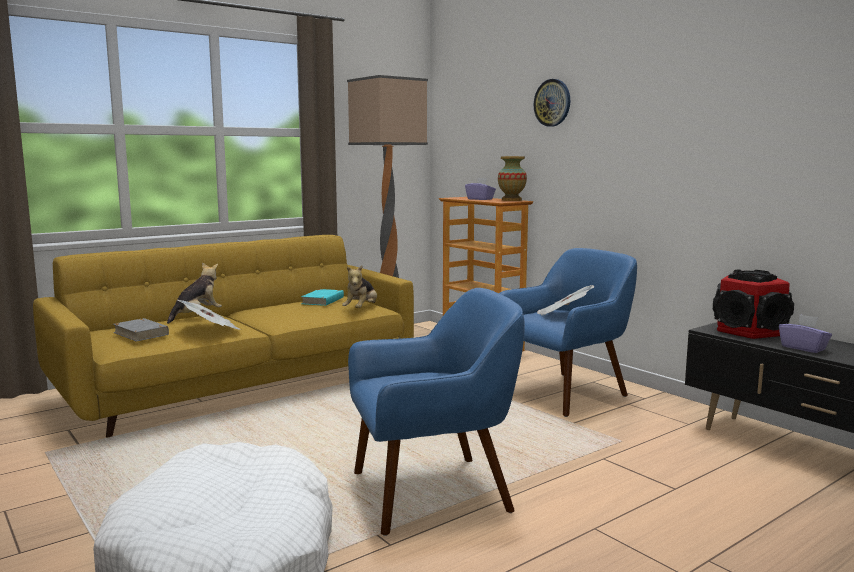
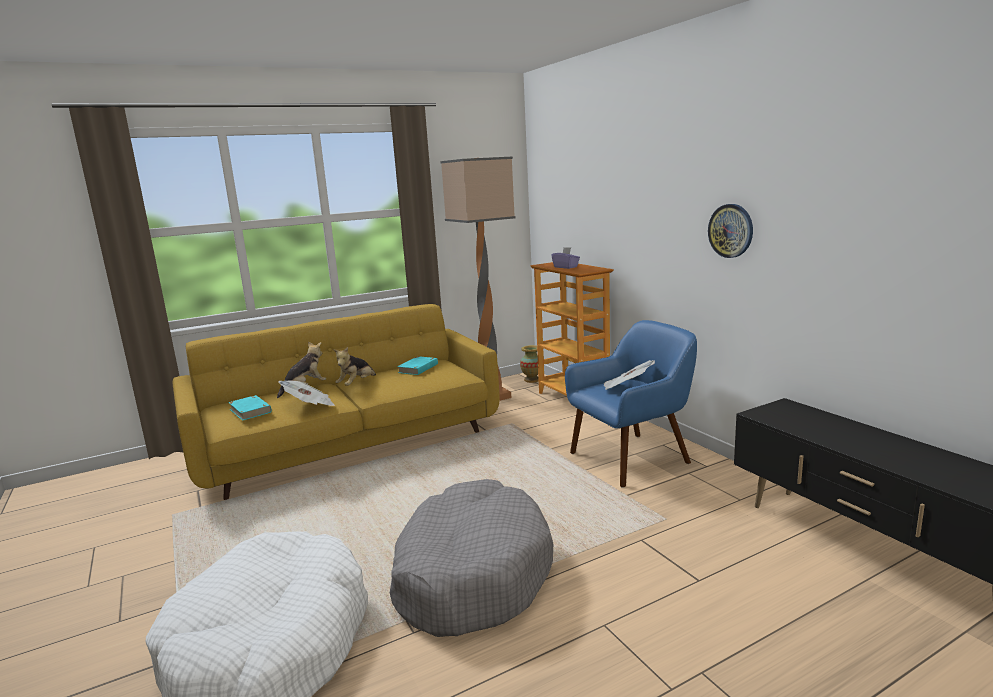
camera: 10 degrees right, 5 degrees up
(141, 333) = (250, 410): grey book -> turquoise book
(361, 309) = (449, 377): plush toy -> plush toy (356, 384)
(433, 492) = (471, 574): blue armchair -> grey dog bed
(511, 200) = (594, 268): vase -> vase (532, 380)
(552, 103) = (627, 176): wall clock -> wall clock (731, 230)
(750, 331) = (798, 416): speaker -> none
(803, 348) = (844, 442): purple tissue box -> none

